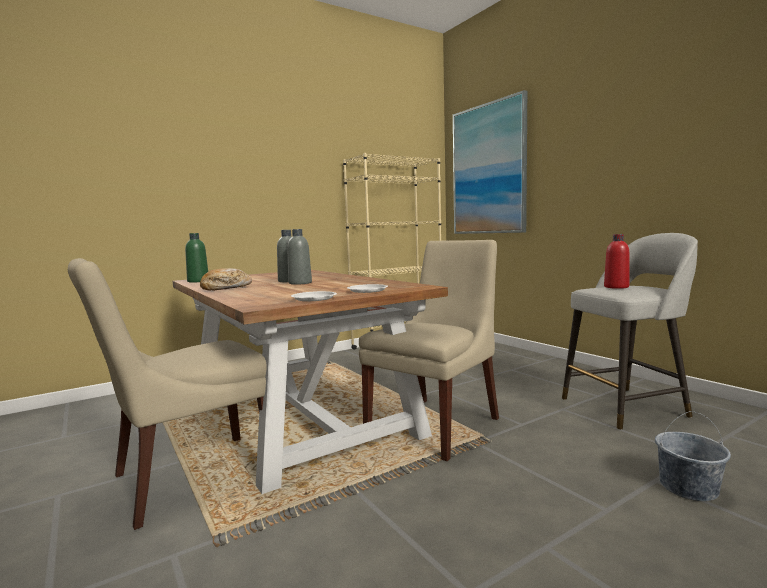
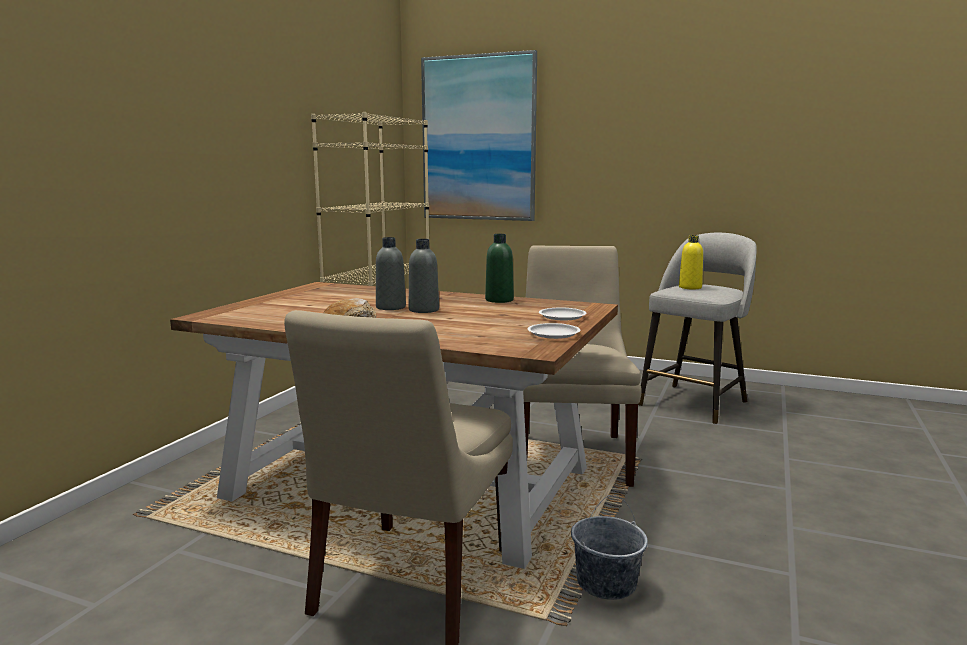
camera: 35 degrees left, 5 degrees up
(198, 281) = (235, 317): green bottle -> green bottle (499, 300)
(616, 287) = (690, 287): red bottle -> yellow bottle
(688, 487) = (809, 458): grey bucket -> grey bucket (606, 583)

